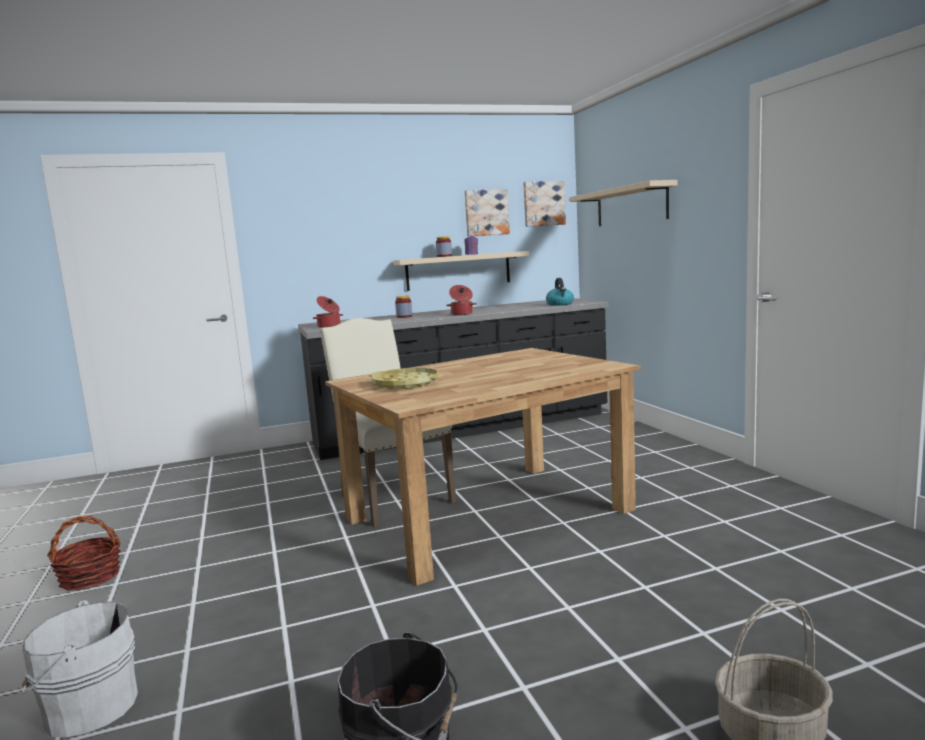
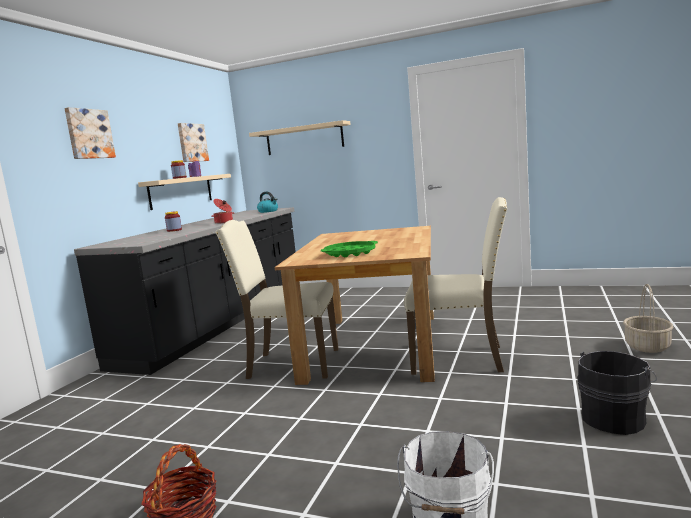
camera: 50 degrees left, 0 degrees up
(329, 326) = (140, 242): cooking pot -> none
(406, 384) = (350, 253): yellow tray -> green tray
(505, 577) = (460, 358): none -> beige chair
(543, 203) = (221, 138): picture -> picture (89, 134)

